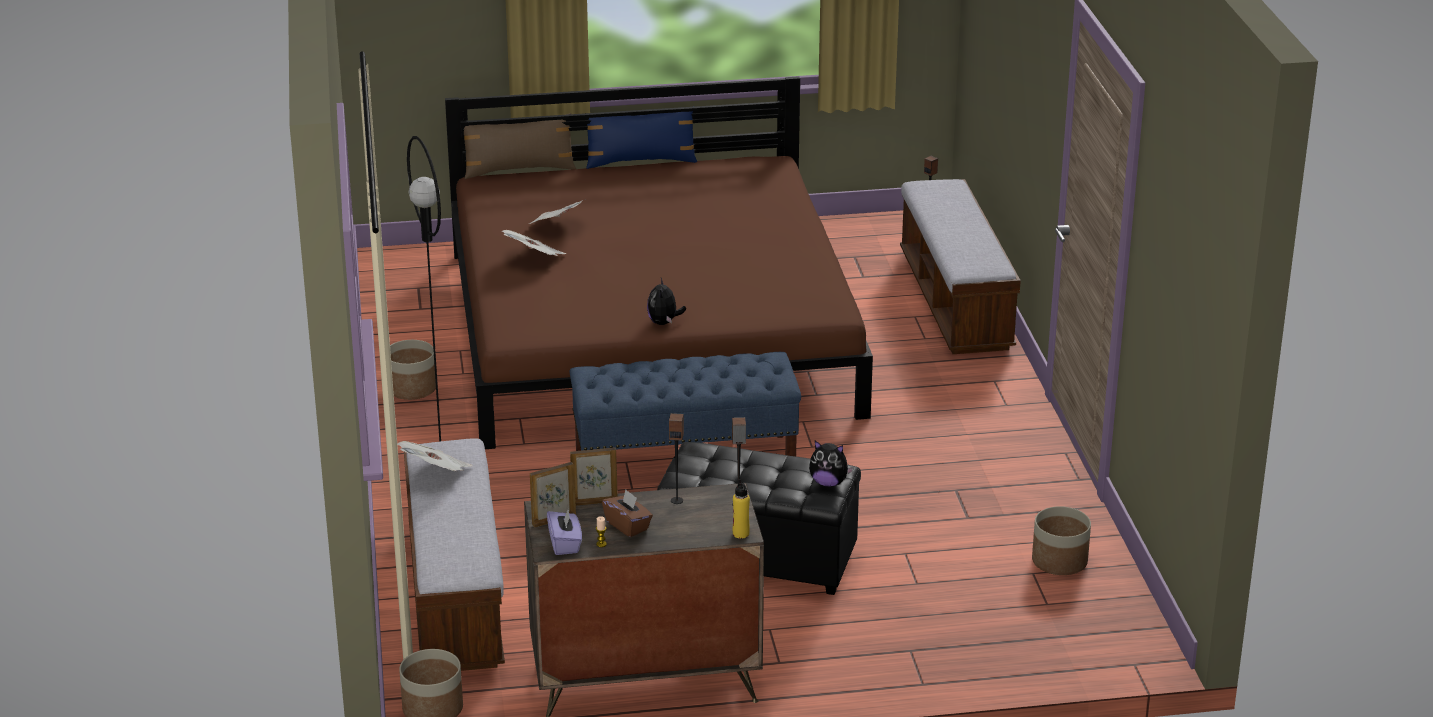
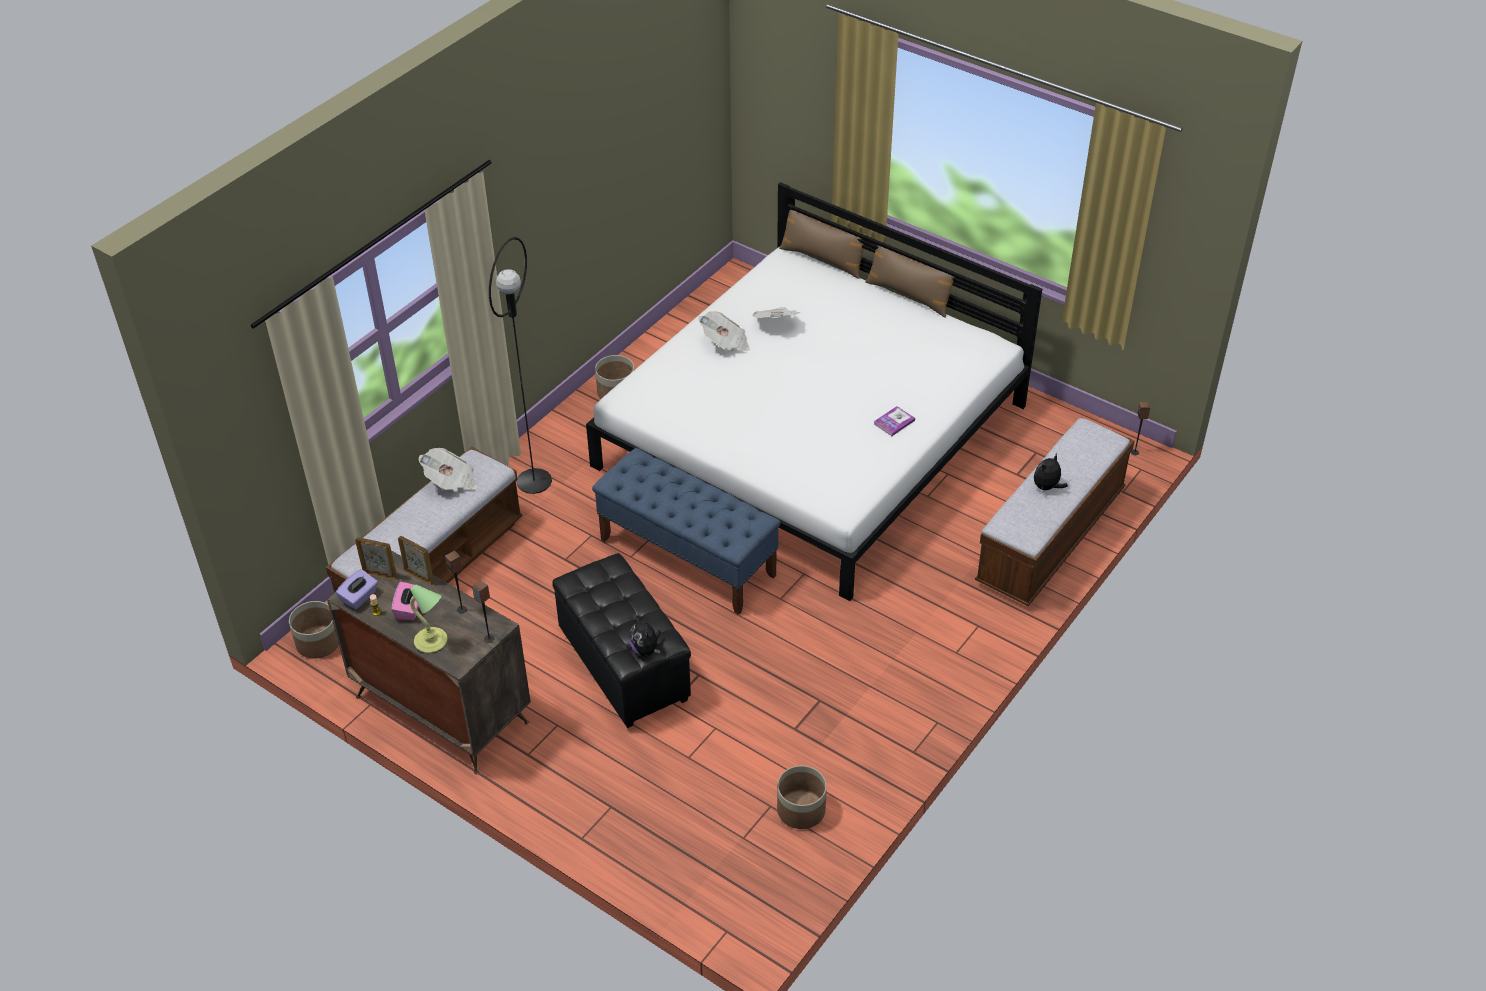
camera: 45 degrees right, 15 degrees up
(627, 526) = (409, 609): brown tissue box -> pink tissue box
(641, 161) = (909, 295): blue pillow -> brown pillow
(651, 332) = (812, 435): brown bed -> white bed
(664, 323) = (725, 448): plush toy -> plush toy (1047, 487)
(691, 533) = (431, 641): none -> table lamp
(741, 534) = (456, 663): yellow bottle -> none
(776, 242) = (894, 422): none -> book

